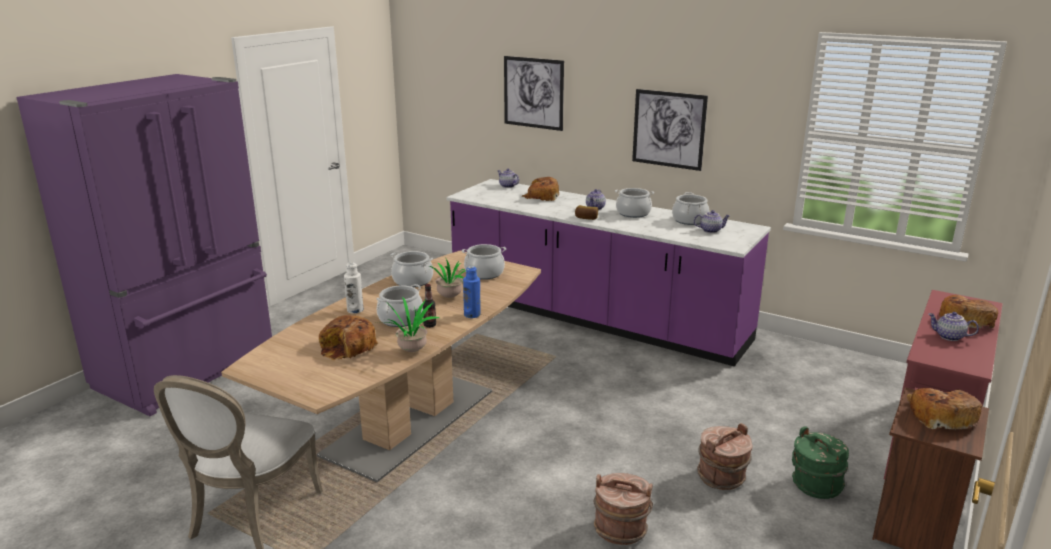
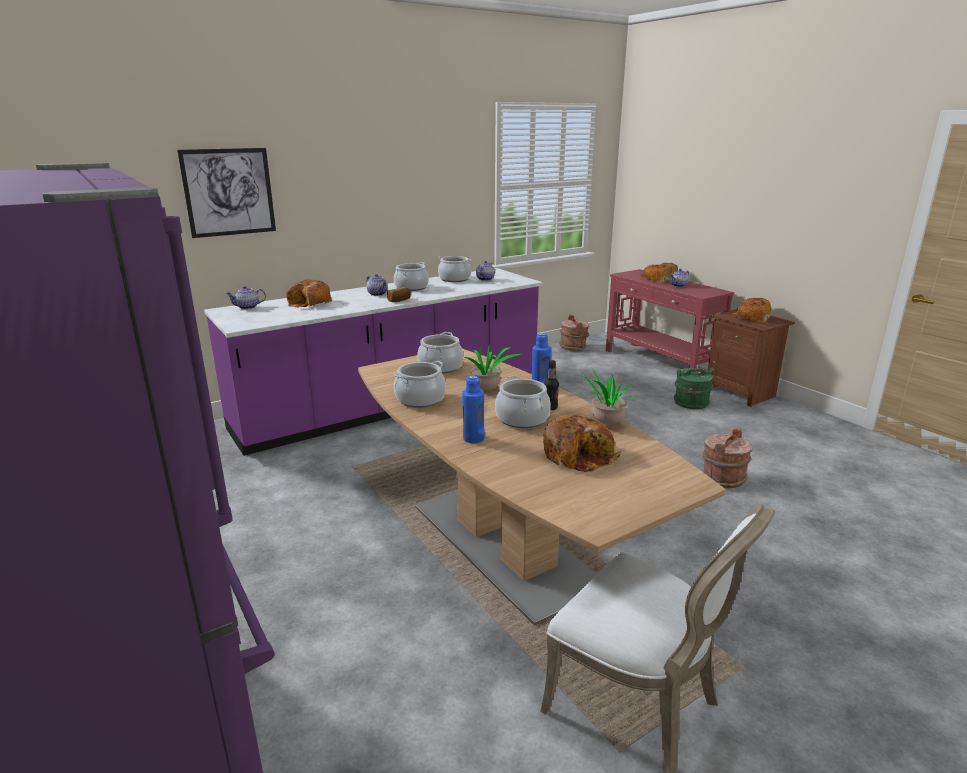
camera: 65 degrees left, 0 degrees up
(355, 310) = (473, 438): white bottle -> blue bottle
(668, 129) = (390, 205): picture -> none
(722, 477) = (671, 427): brown bucket -> brown bucket (573, 347)

